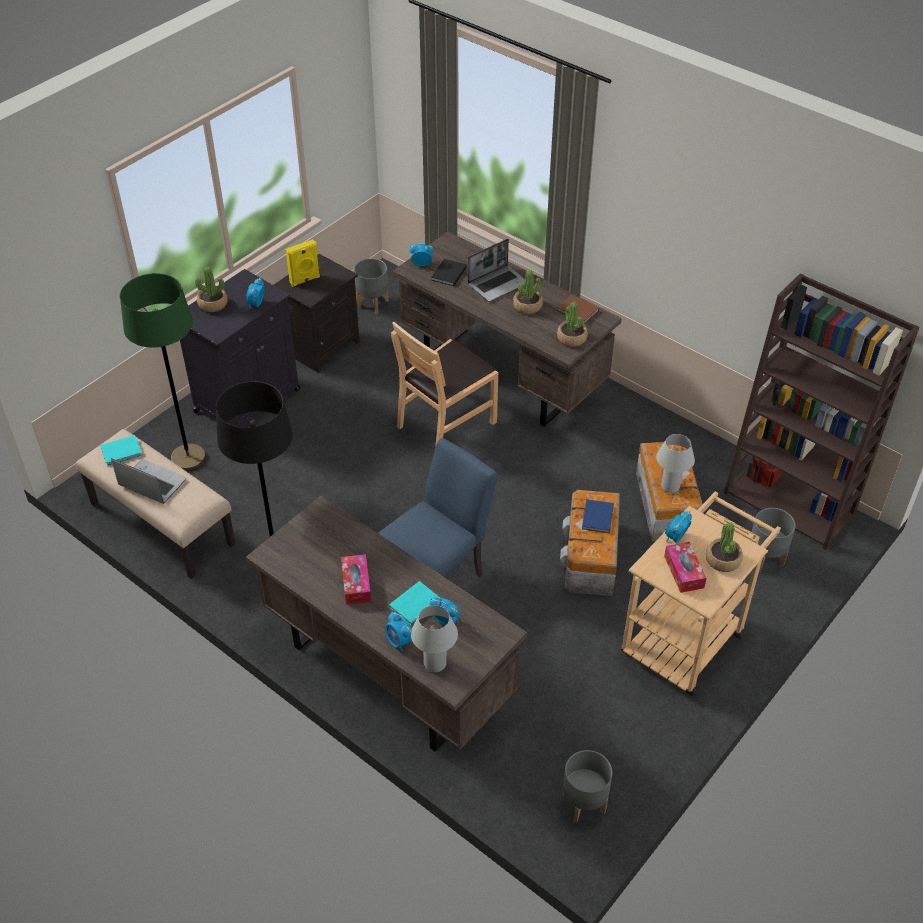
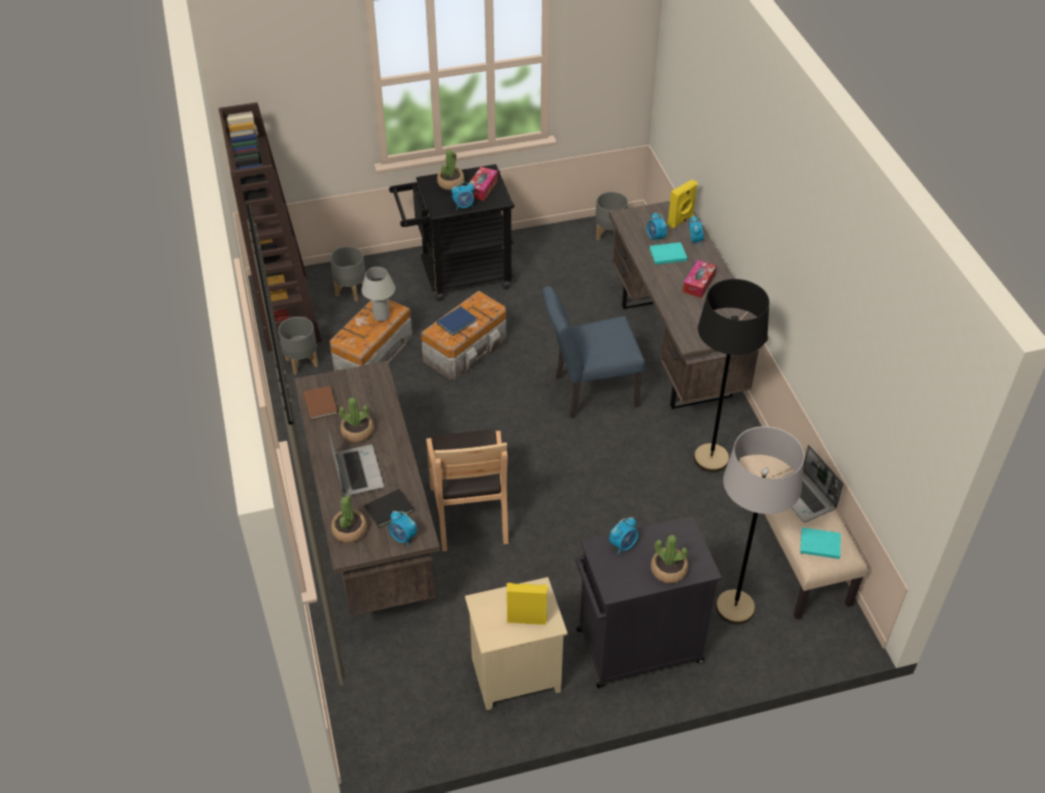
camera: 145 degrees left, 0 degrees up
(188, 458) = (735, 608): green floor lamp -> grey floor lamp
(321, 346) = (515, 677): black nightstand -> beige nightstand
(373, 303) = (413, 708): grey planter -> grey planter (301, 363)
(435, 663) = (681, 221): white table lamp -> yellow speaker
(446, 423) = (470, 513): brown chair -> brown chair turned 90 degrees clockwise
(498, 284) = (356, 471): laptop -> laptop turned 75 degrees clockwise
(572, 338) = (357, 381): potted plant -> potted plant (349, 530)
(688, 636) = (457, 276): beige cart -> black cart

